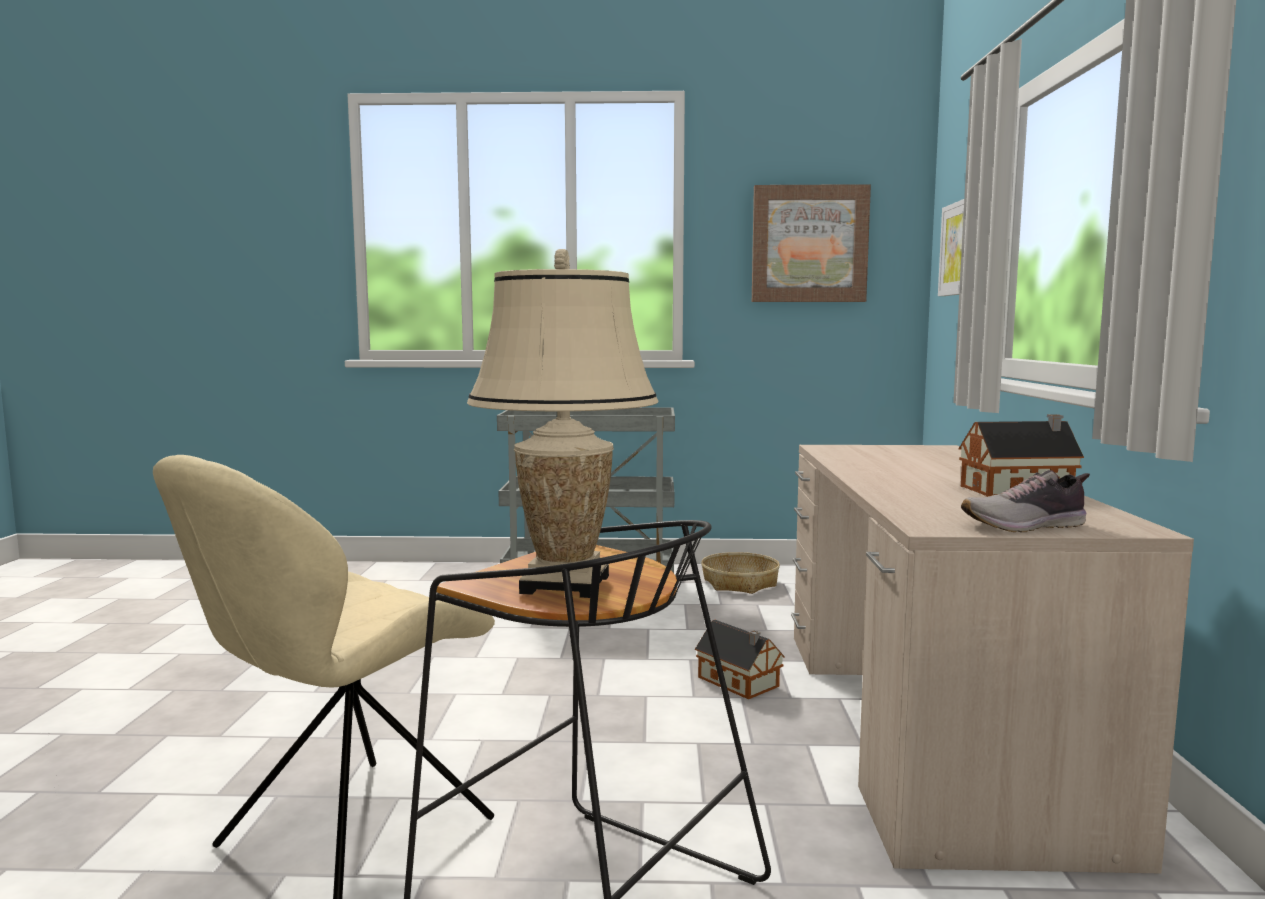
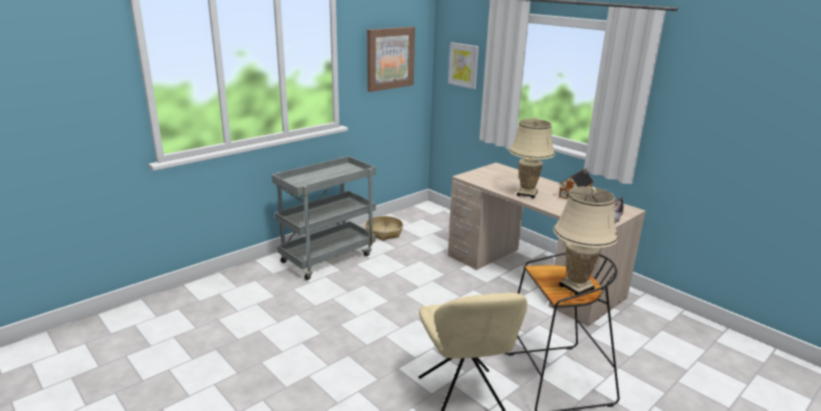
camera: 45 degrees left, 15 degrees up
(740, 683) = (464, 283): toy house -> none
(889, 474) = (527, 194): none -> beige table lamp

